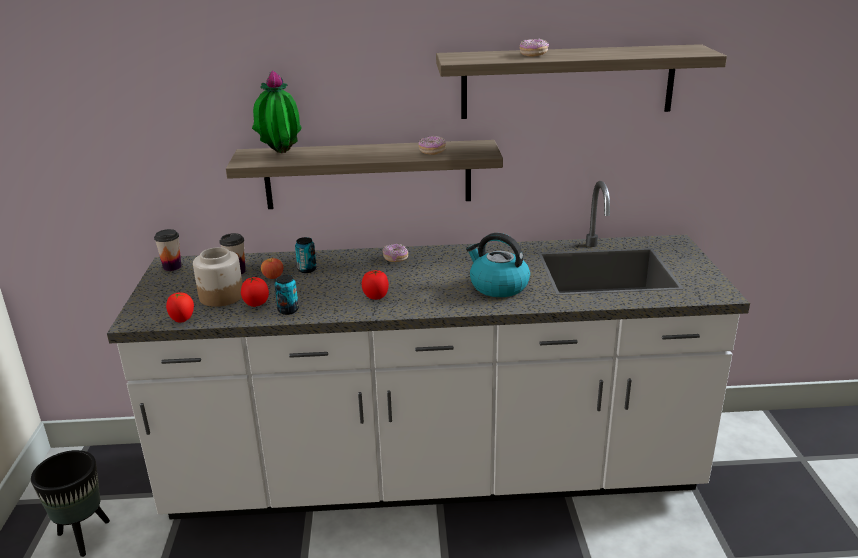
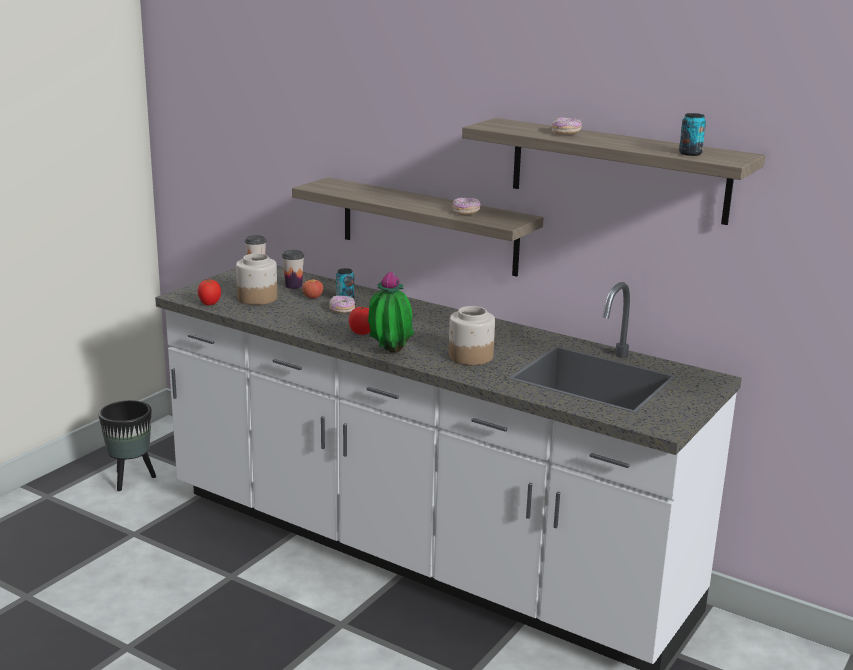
camera: 35 degrees right, 5 degrees down
(256, 304) = (271, 310): tomato -> none
(280, 154) = (348, 187): potted plant -> potted plant (389, 353)
(288, 310) = (286, 321): can -> can (690, 153)
(395, 258) = (425, 313): donut -> donut (342, 310)
(498, 286) = (470, 357): kettle -> jar

